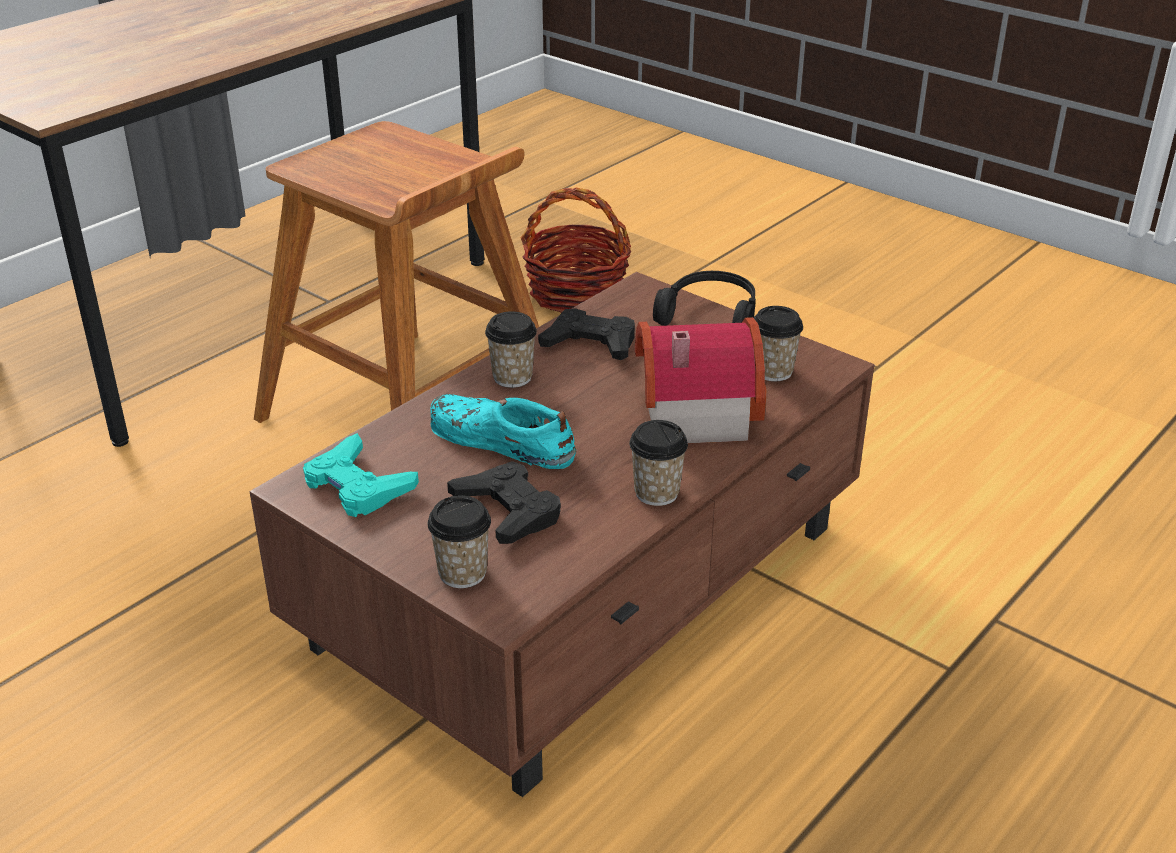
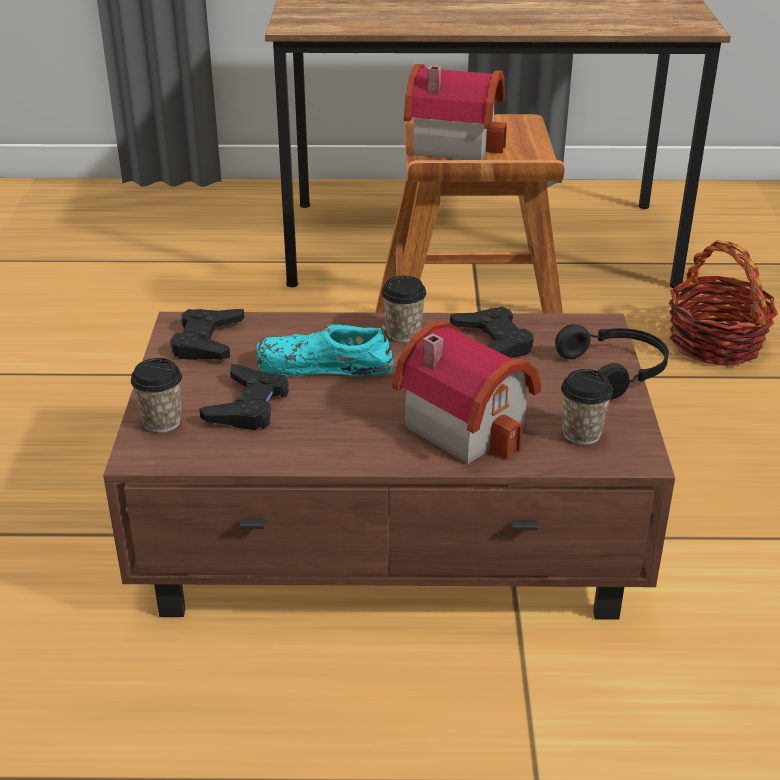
camera: 50 degrees right, 0 degrees up
(357, 486) = (207, 341): turquoise game controller -> black game controller
(364, 174) = (452, 142): none -> toy house
(500, 441) = (322, 365): turquoise shoe -> turquoise shoe turned 75 degrees counterclockwise
(656, 493) = (345, 454): cup -> none

